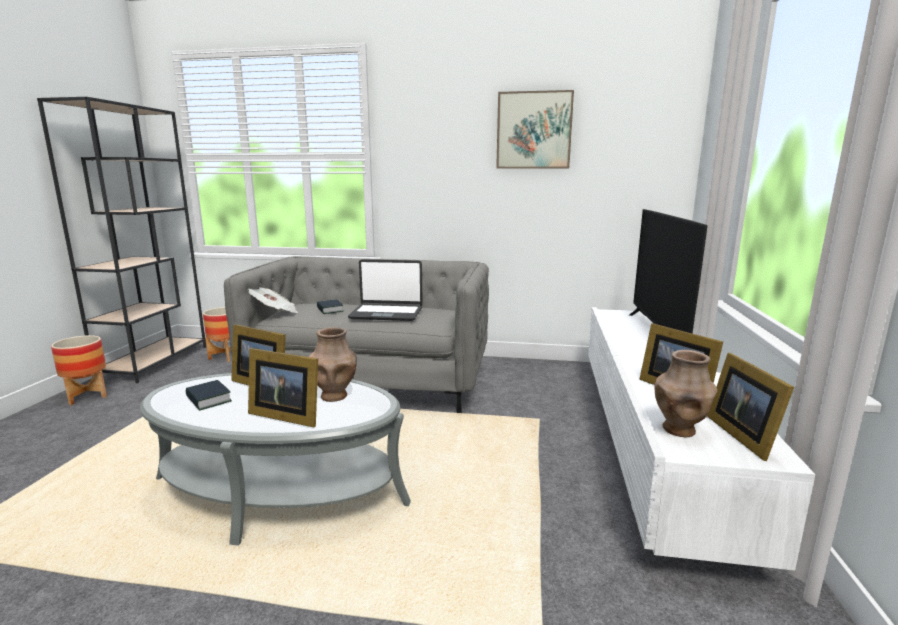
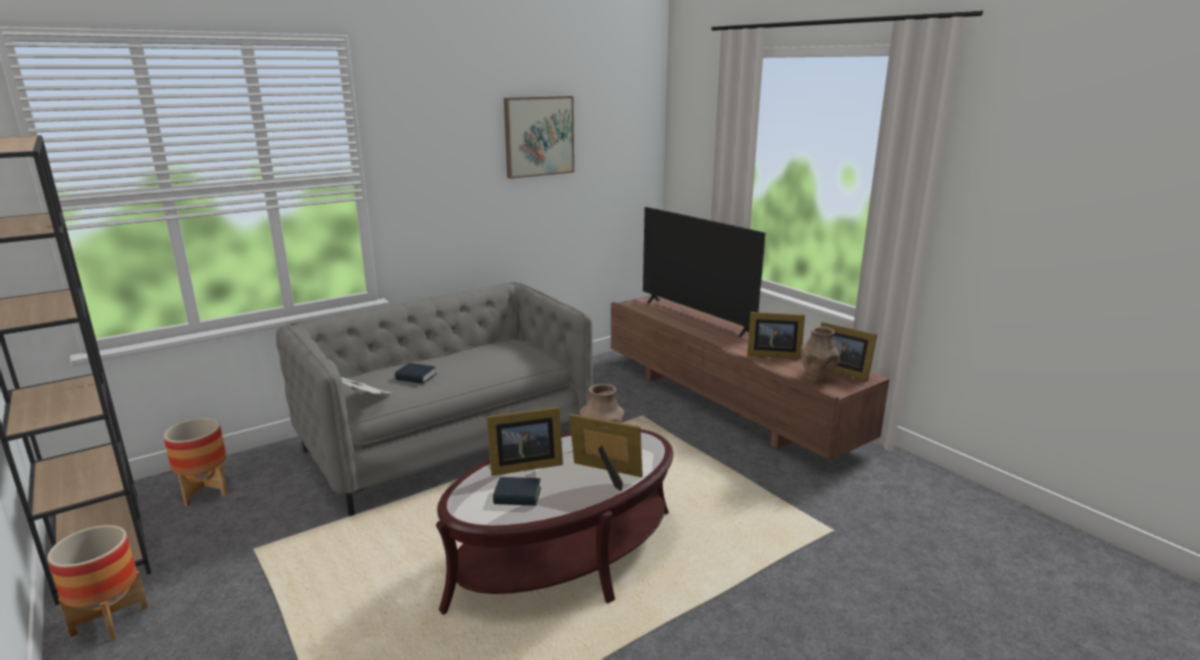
camera: 45 degrees left, 5 degrees up
(279, 490) = (564, 557): grey coffee table -> brown coffee table
(285, 415) = (606, 474): picture frame -> picture frame turned 135 degrees counterclockwise
(386, 313) = (482, 362): laptop -> none
(651, 443) = (727, 402): white tv stand -> brown tv stand

